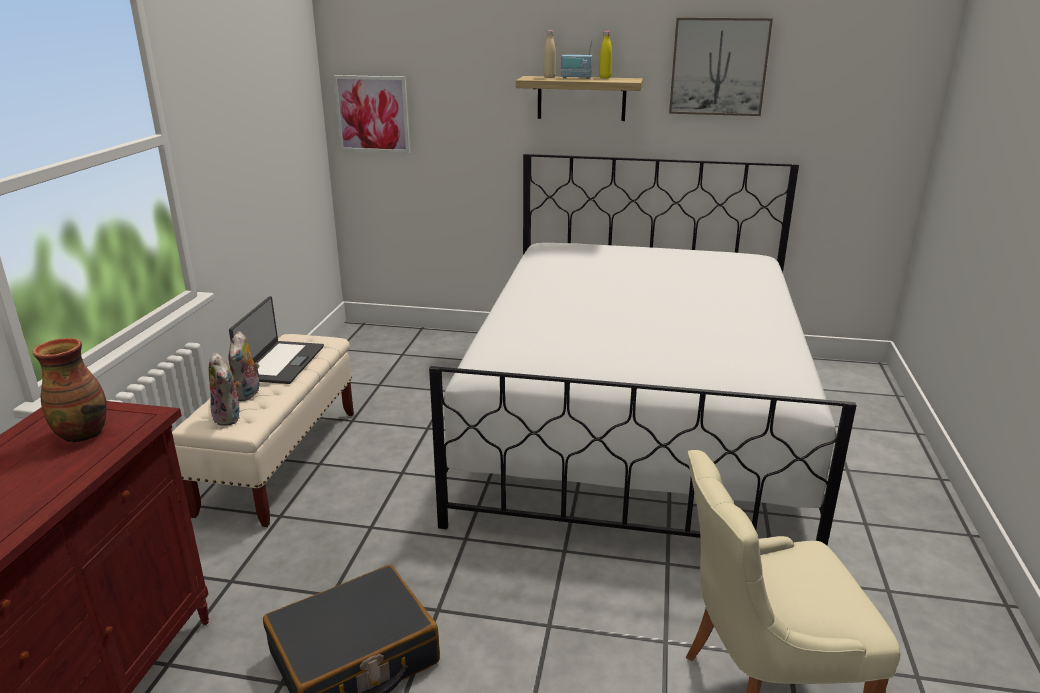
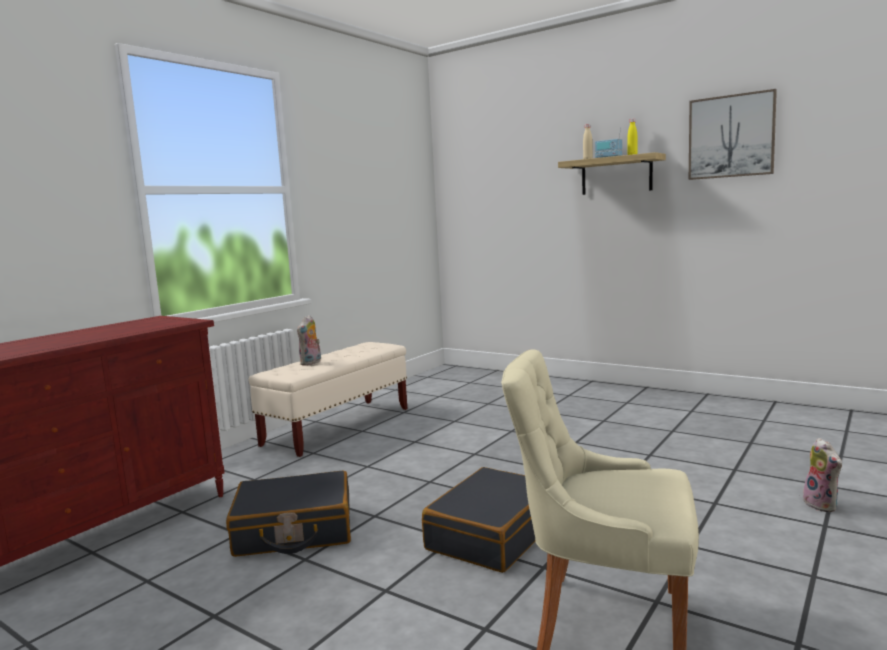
camera: 25 degrees right, 15 degrees down
(83, 433) = (150, 324): vase -> none
(229, 417) = (288, 371): plush toy -> plush toy (823, 505)
(281, 363) = (347, 352): laptop -> none
(372, 114) = (466, 202): picture -> none
(586, 607) = (492, 534): none -> black suitcase
(635, 425) = (630, 436): white bed -> none

